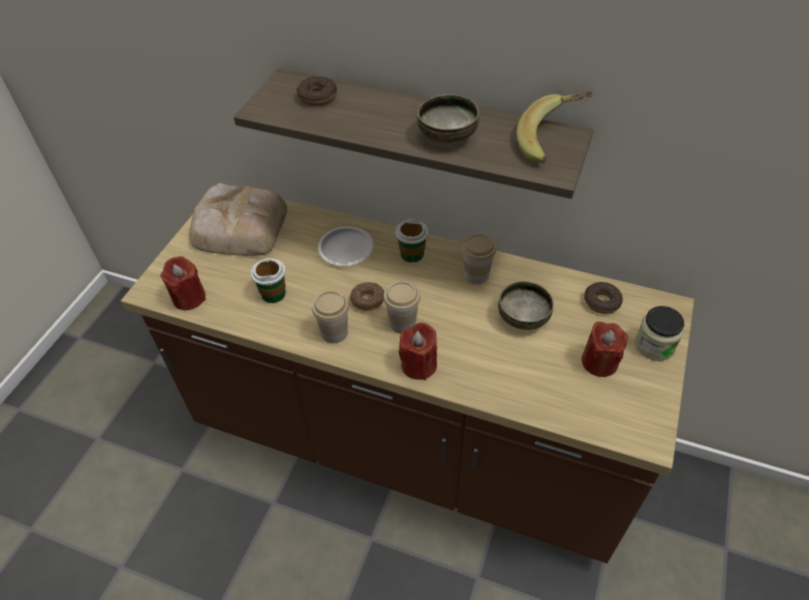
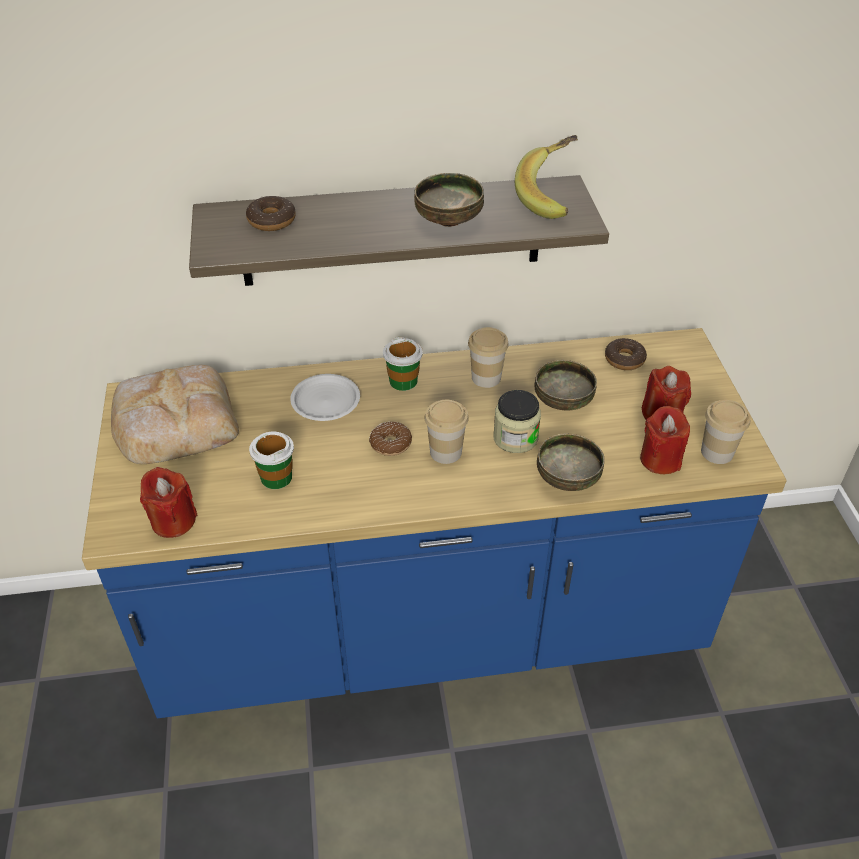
camera: 30 degrees left, 5 degrees down
(334, 332) = (379, 490): cup -> cup (717, 452)
(408, 443) = (429, 629): brown counter -> blue counter
(419, 365) = (493, 485): red candle -> red candle (660, 459)
(479, 384) = (566, 479): none -> bowl
(654, 345) = (698, 381): jar -> jar (515, 438)

